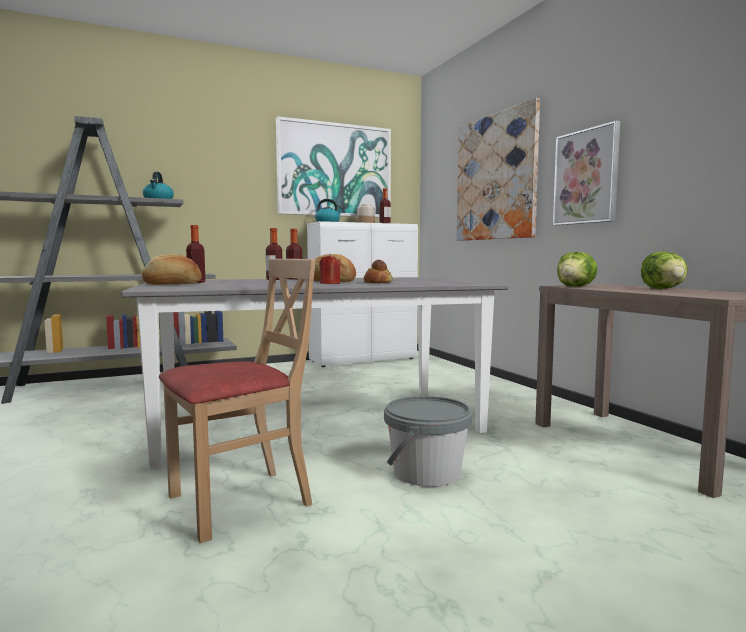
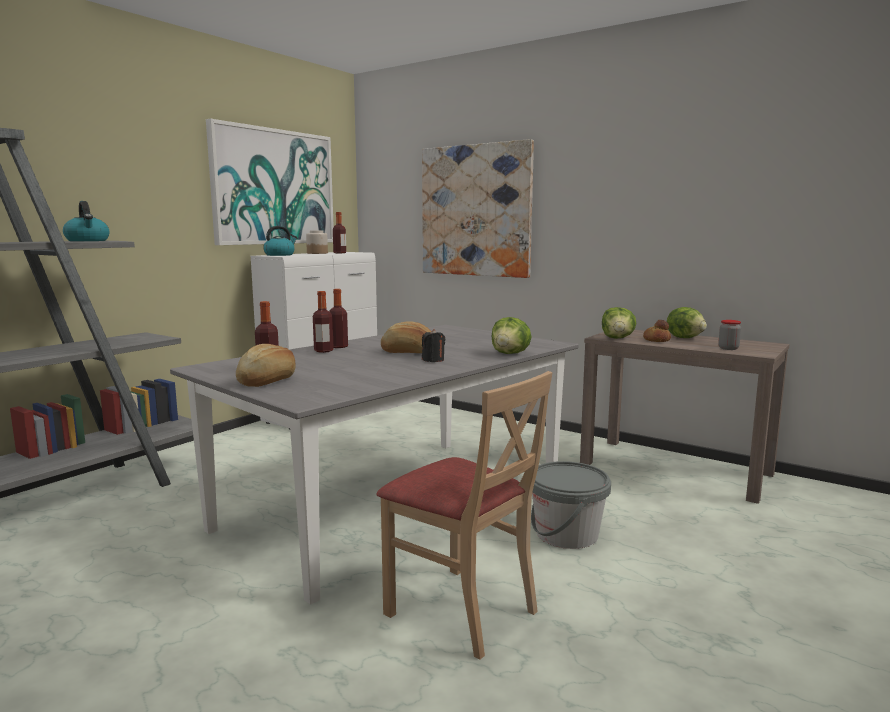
camera: 30 degrees left, 5 degrees up
(240, 502) = (462, 610): beige chair -> beige chair turned 105 degrees clockwise
(330, 283) = (433, 360): red candle -> black candle
(377, 282) = (464, 351): bread -> bread (656, 340)
(411, 284) = (510, 354): none -> lettuce
(586, 177) = (590, 226): picture -> none
(690, 294) = (728, 348): none -> jar

